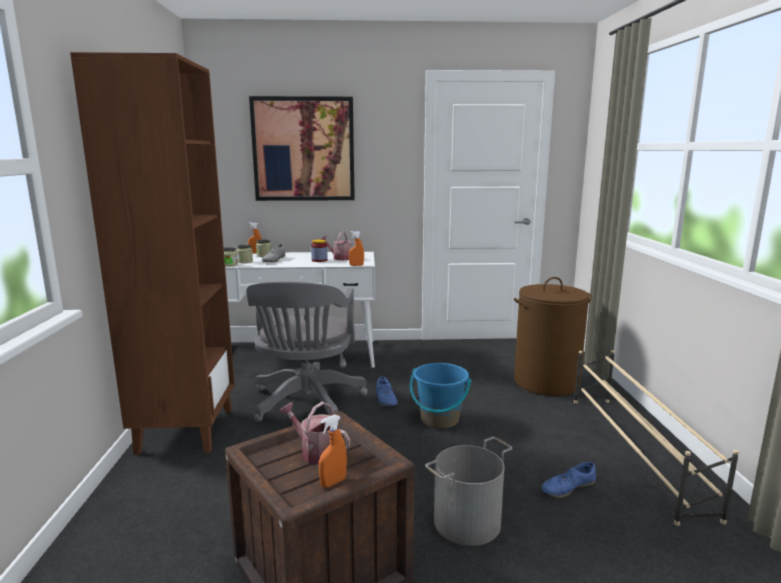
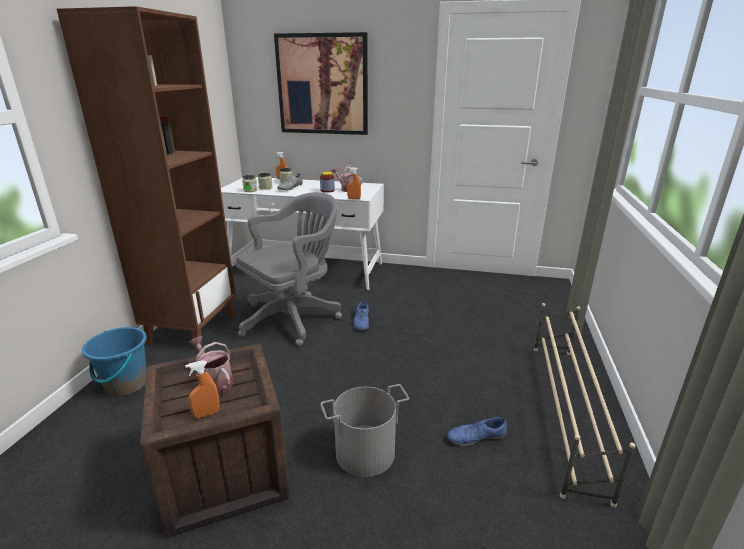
camera: 15 degrees right, 10 degrees up
(306, 404) = (294, 317): grey office chair -> grey office chair turned 150 degrees counterclockwise
(439, 420) = (396, 349): blue bucket -> blue bucket (126, 385)
(546, 382) = (518, 324): brown laundry basket -> none

